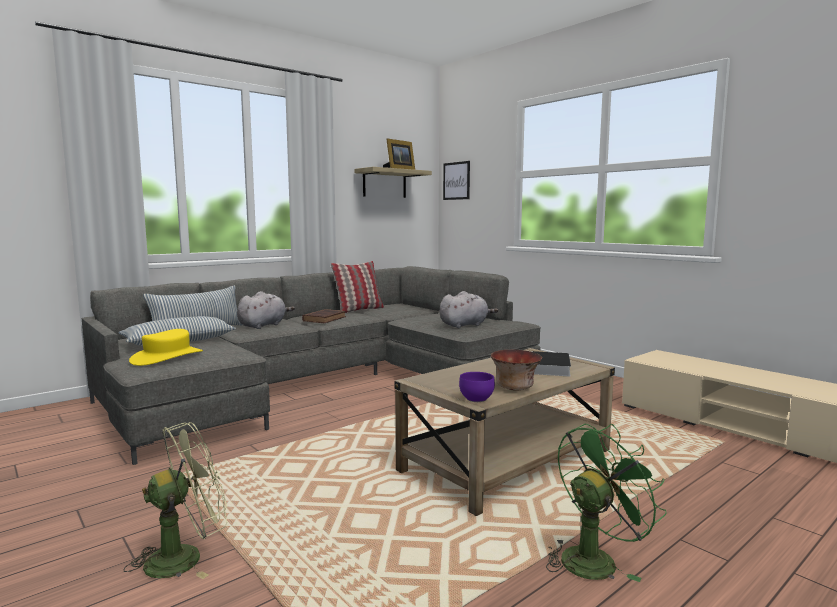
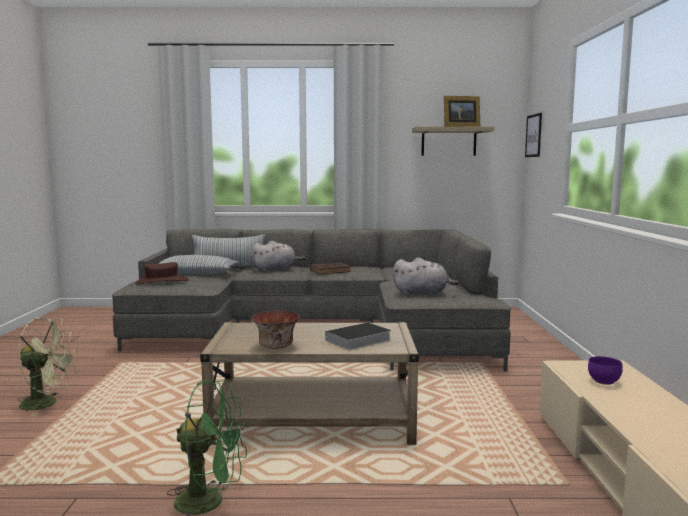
camera: 40 degrees right, 0 degrees up
(167, 357) = (162, 281): yellow hat -> brown hat
(358, 310) = (382, 267): pillow -> none
(477, 399) = (225, 346): purple bowl -> purple bowl (605, 382)

